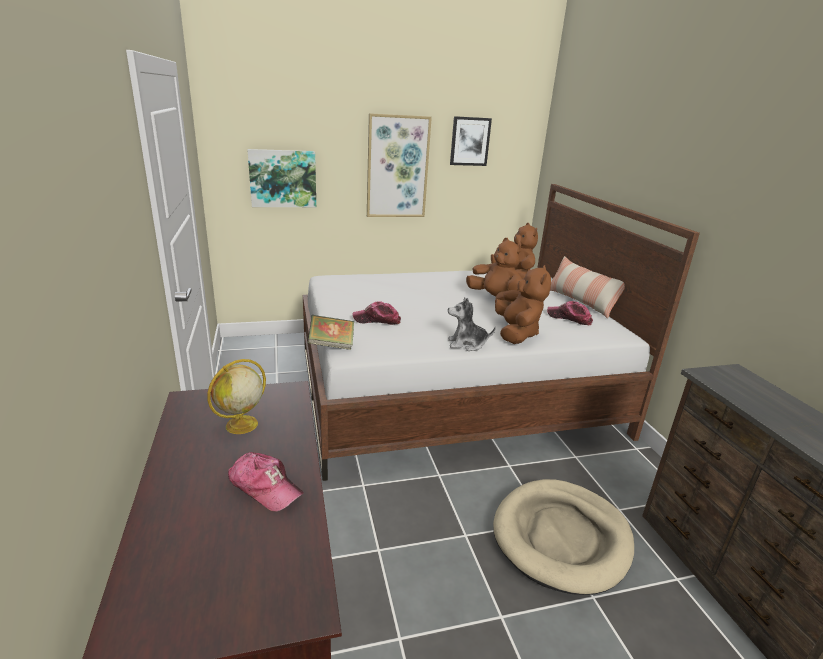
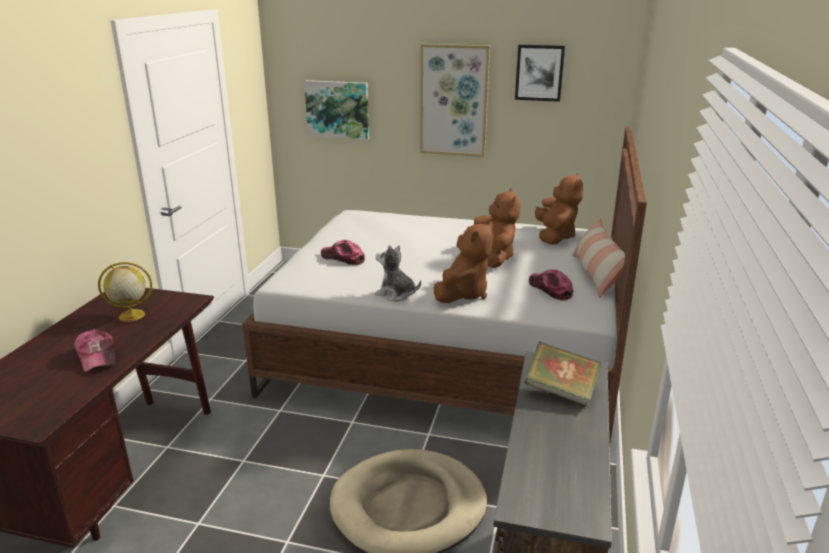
camera: 30 degrees right, 0 degrees up
(331, 345) = (275, 273): book -> book (561, 391)

